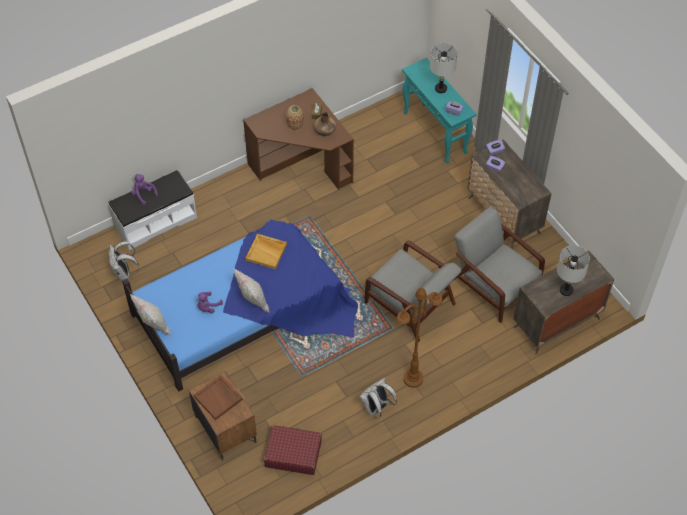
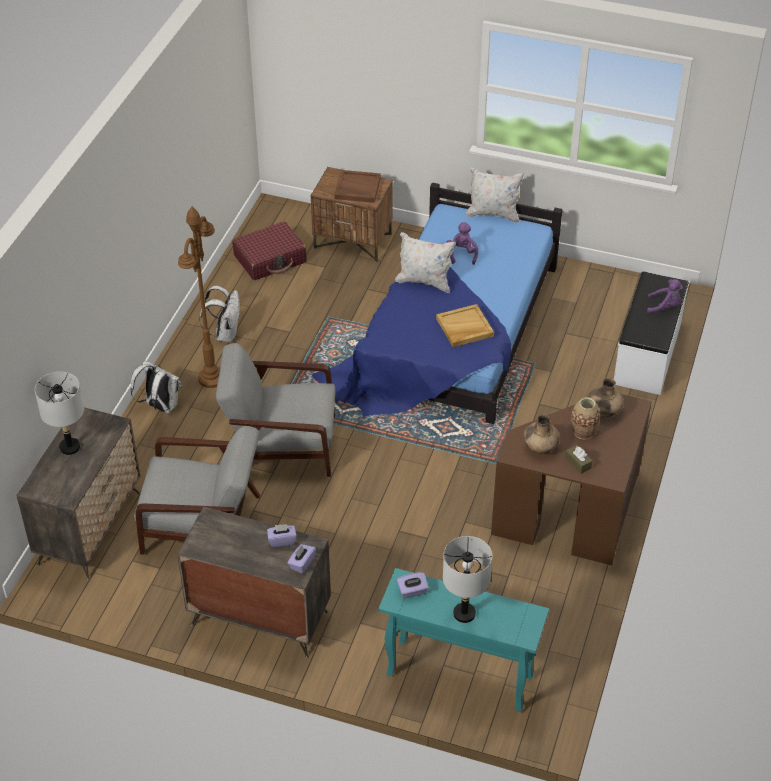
camera: 140 degrees right, 10 degrees down
(124, 273) = (611, 294): white backpack -> white backpack (160, 406)
(273, 129) = (603, 411): none -> brown vase

